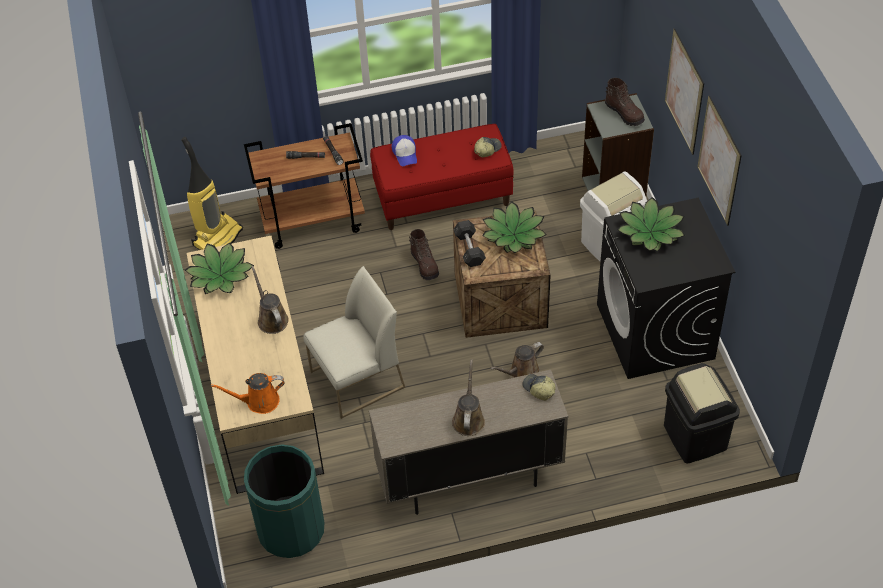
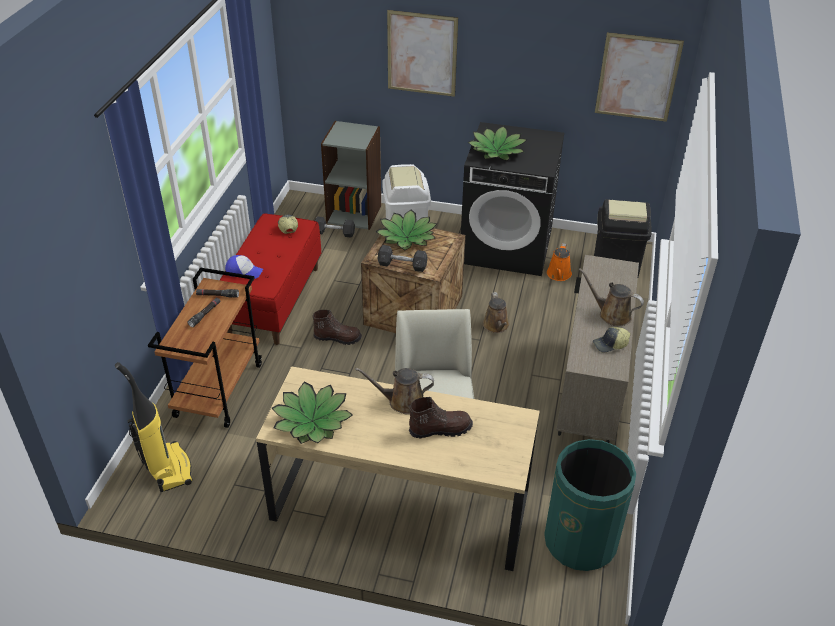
camera: 65 degrees left, 10 degrees down
(259, 401) = (504, 446): orange watering can -> orange watering can (558, 275)
(538, 389) = (602, 267): cap -> cap (610, 345)
(571, 190) = (334, 233): none -> grey dumbbell
(624, 113) = (350, 131): brown boot -> brown boot (440, 429)
(719, 161) = (504, 65): picture -> picture (637, 77)

